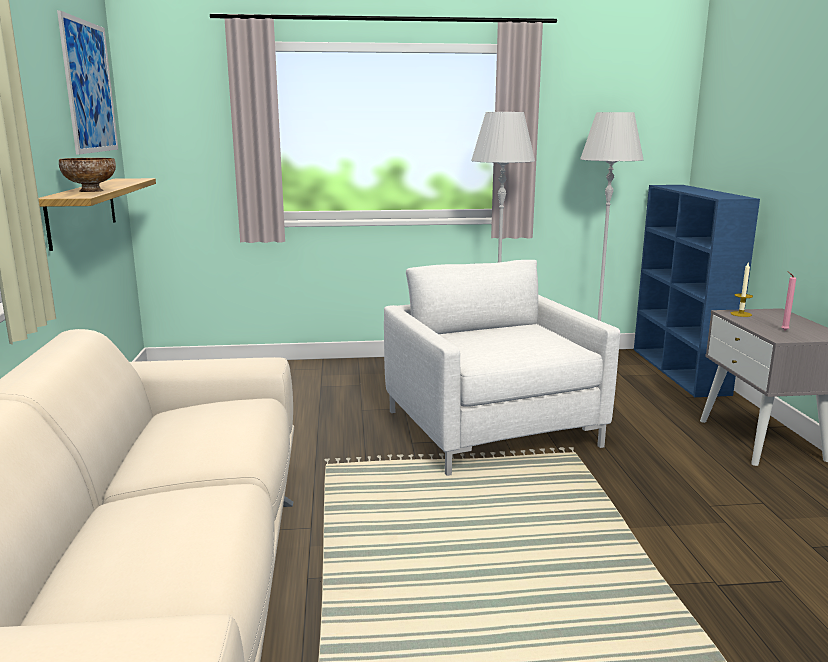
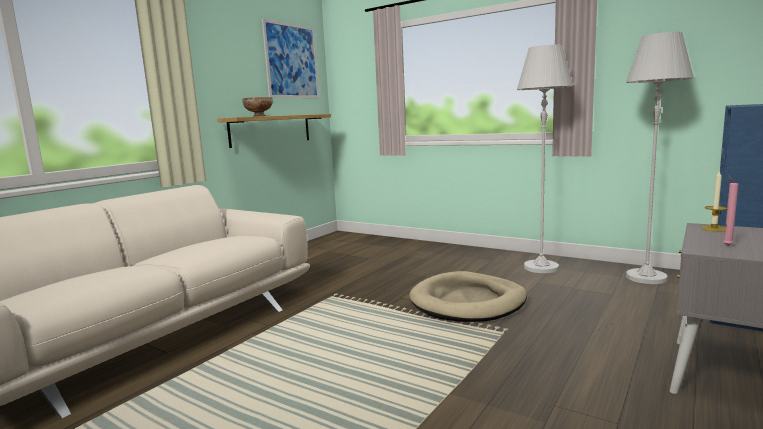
camera: 40 degrees right, 5 degrees down
(491, 428) = (468, 302): white armchair -> beige dog bed

